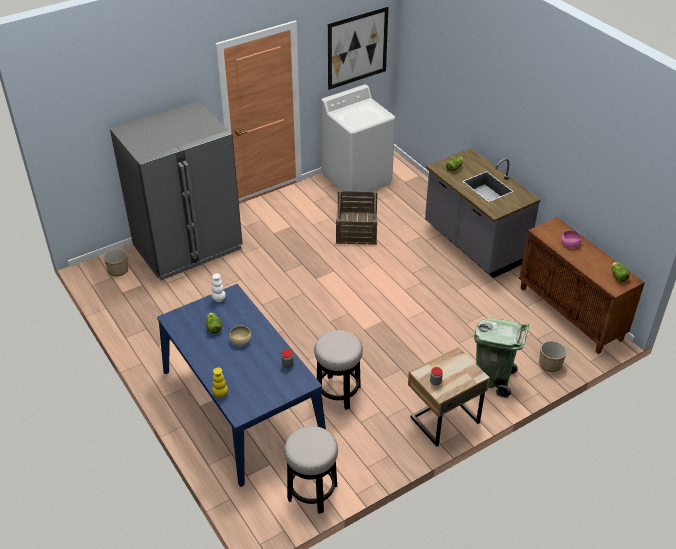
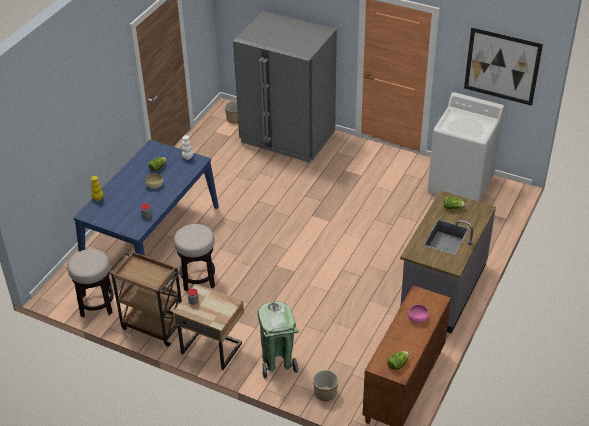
camera: 60 degrees right, 0 degrees up
(356, 227) = (395, 211): crate -> none
(380, 455) = (152, 325): none -> brown cart

